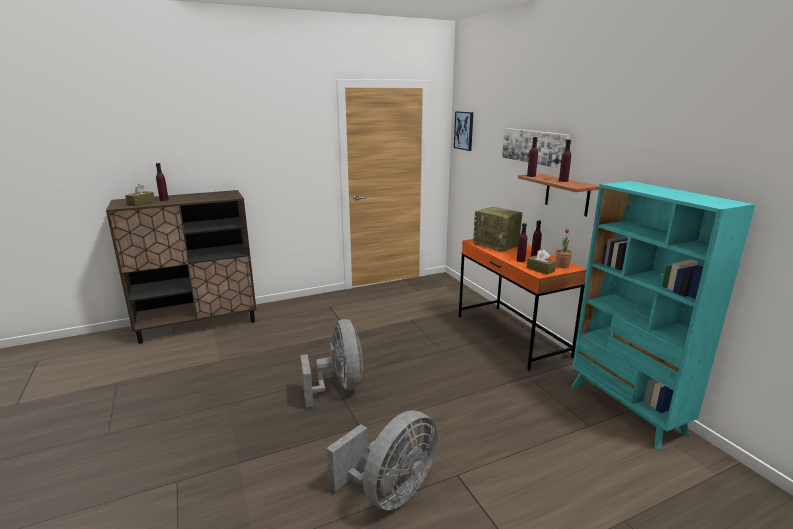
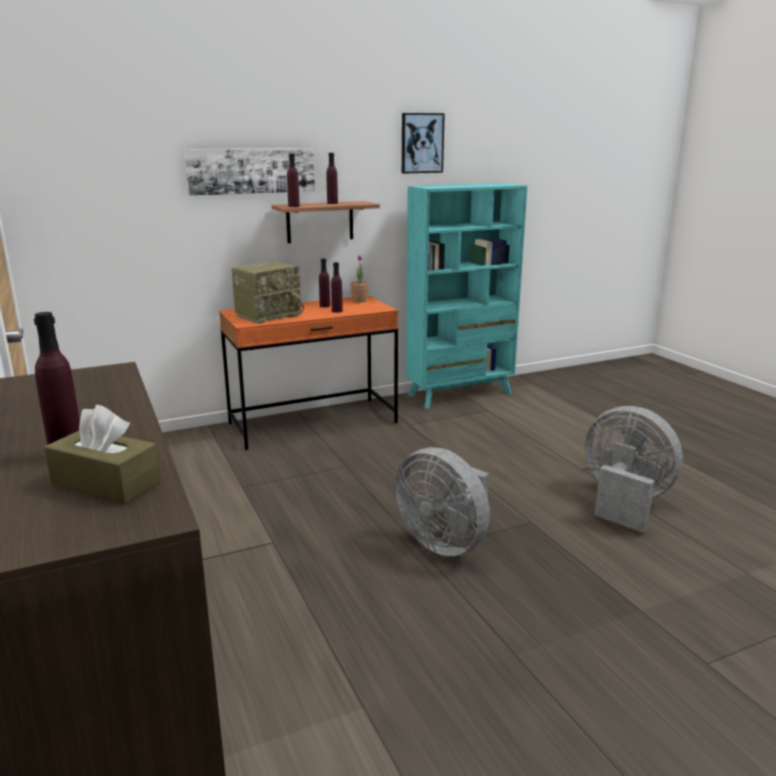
camera: 90 degrees left, 0 degrees up
(339, 386) = (445, 542): grey fan -> grey fan turned 120 degrees counterclockwise
(464, 130) = (51, 164): picture -> picture (421, 143)
(540, 269) = (370, 307): brown tissue box -> none

